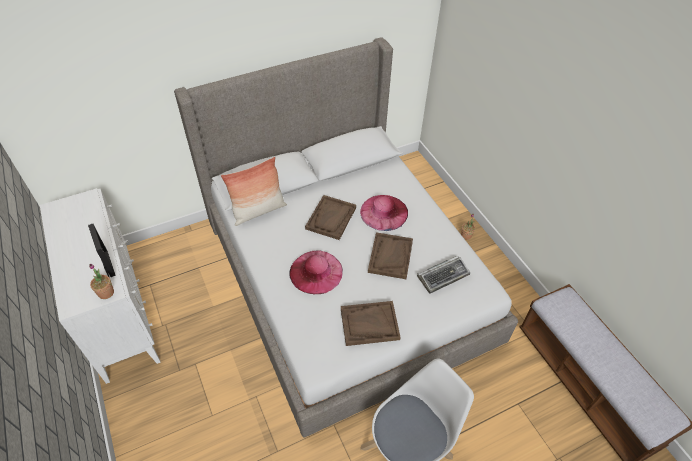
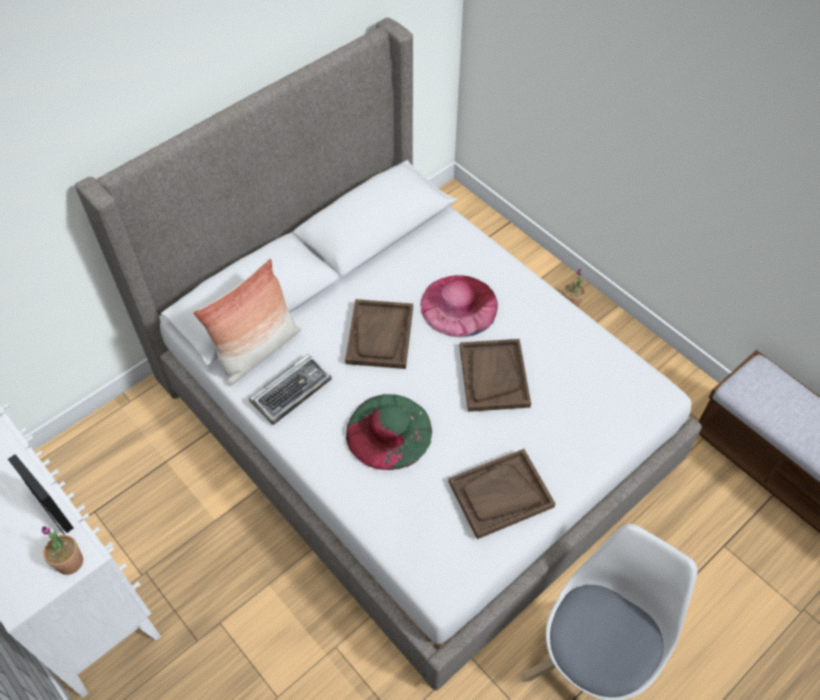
camera: 15 degrees left, 5 degrees up
(316, 272) = (389, 431): pink hat -> green hat
(443, 276) = (583, 388): keyboard -> keyboard (292, 391)

